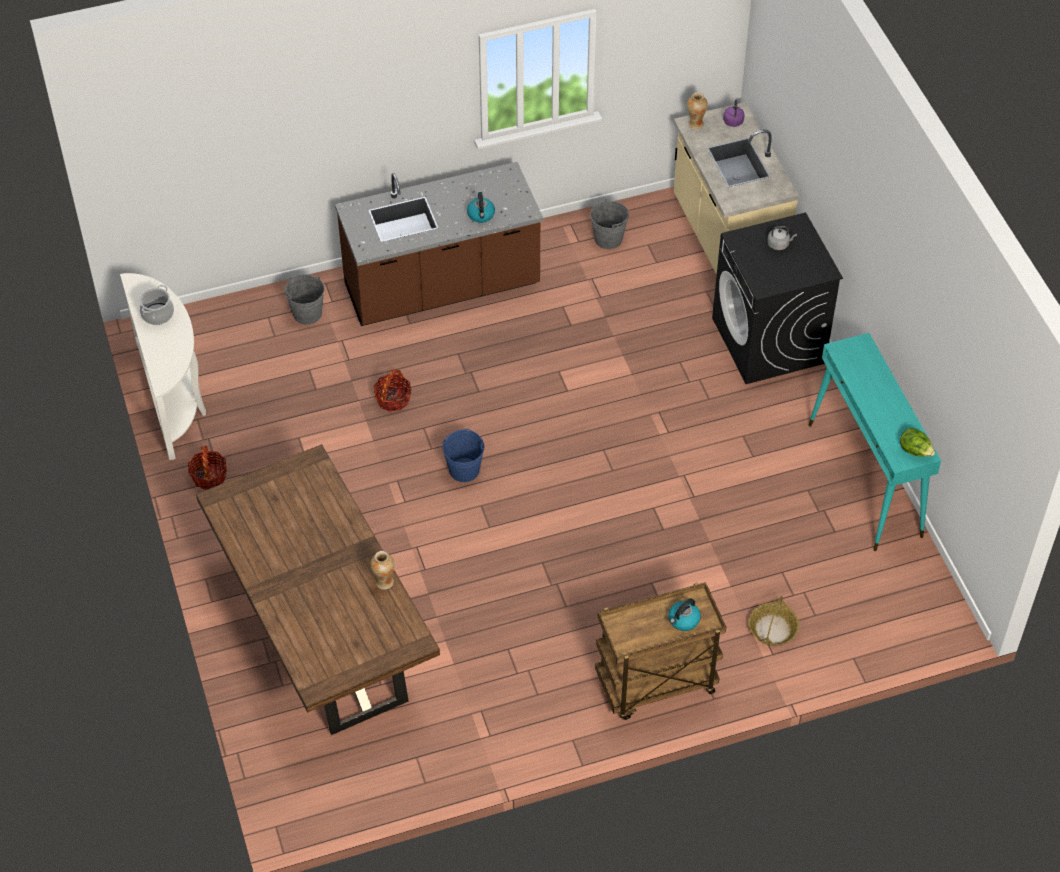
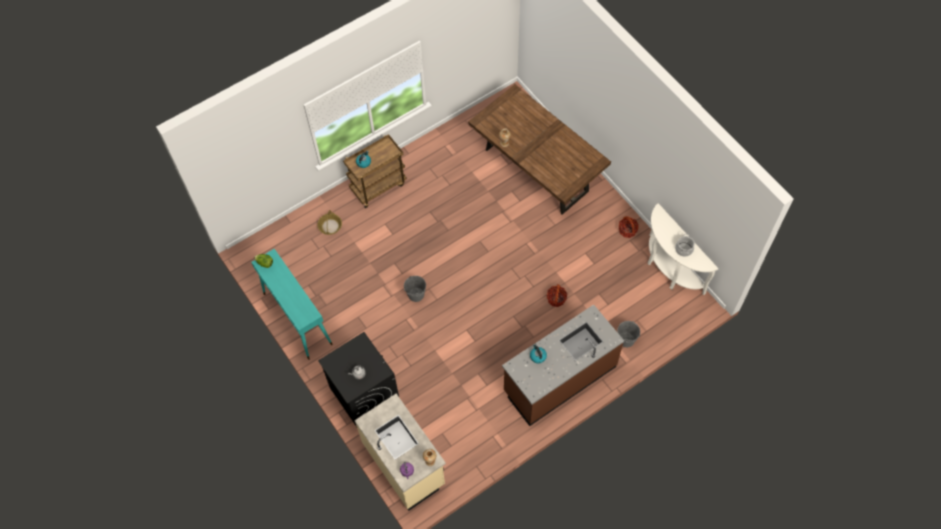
camera: 165 degrees right, 10 degrees up
(464, 470) = (503, 268): blue bucket -> none
(608, 239) = (475, 443): grey bucket -> grey bucket (416, 294)

